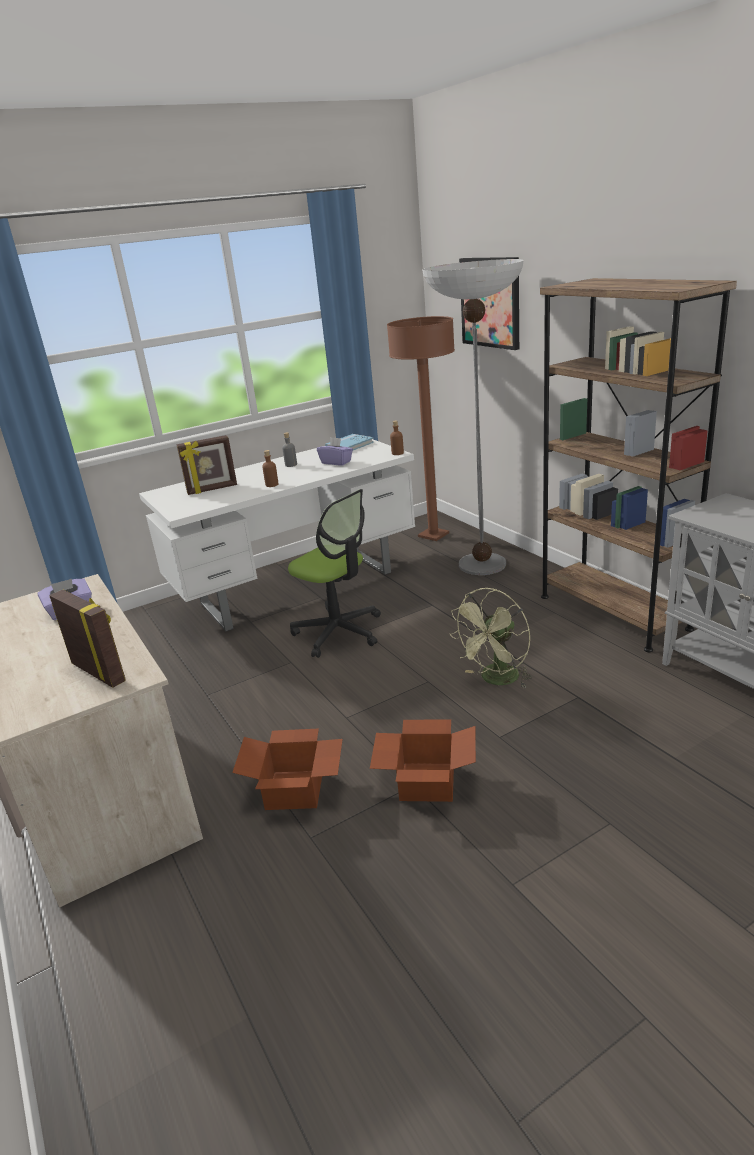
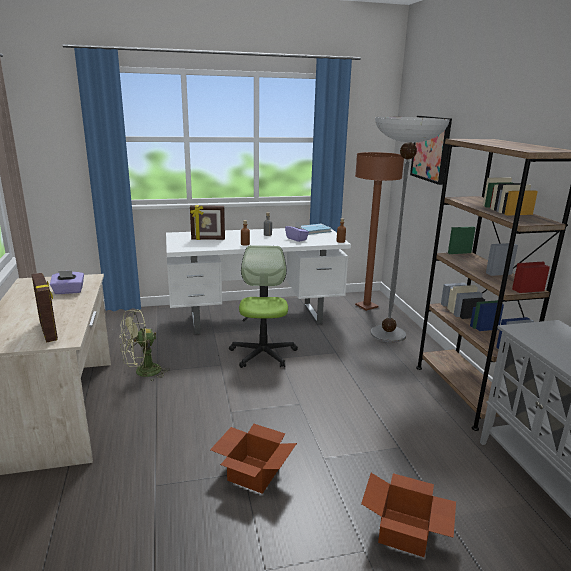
camera: 15 degrees right, 5 degrees down
(296, 790) = (167, 450): cardboard box -> cardboard box (405, 533)
(338, 632) = (263, 354): office chair -> office chair turned 150 degrees counterclockwise
(496, 680) = (347, 417): green fan -> green fan (142, 372)

